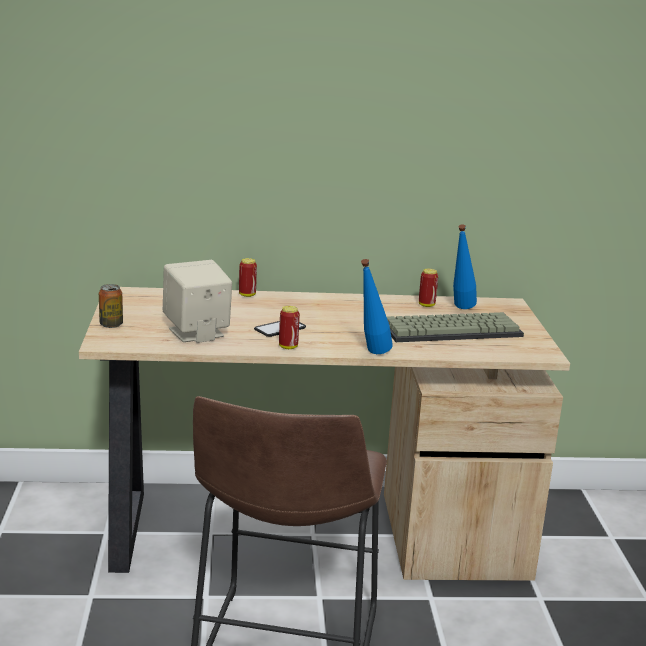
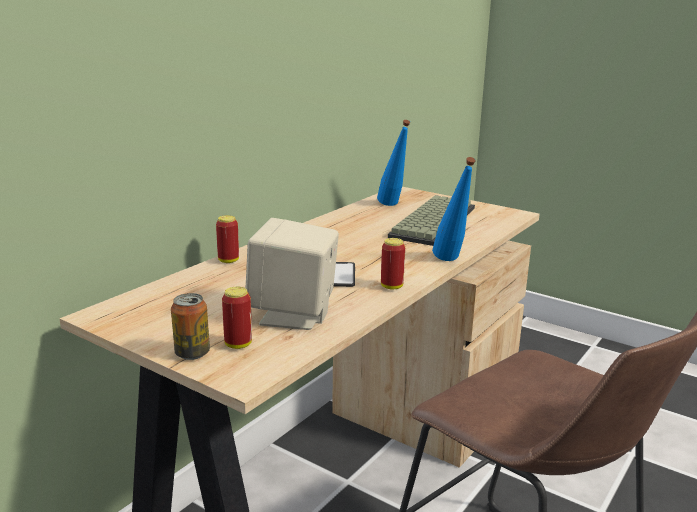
camera: 50 degrees left, 0 degrees up
(426, 305) = (367, 212): can -> can (238, 344)

